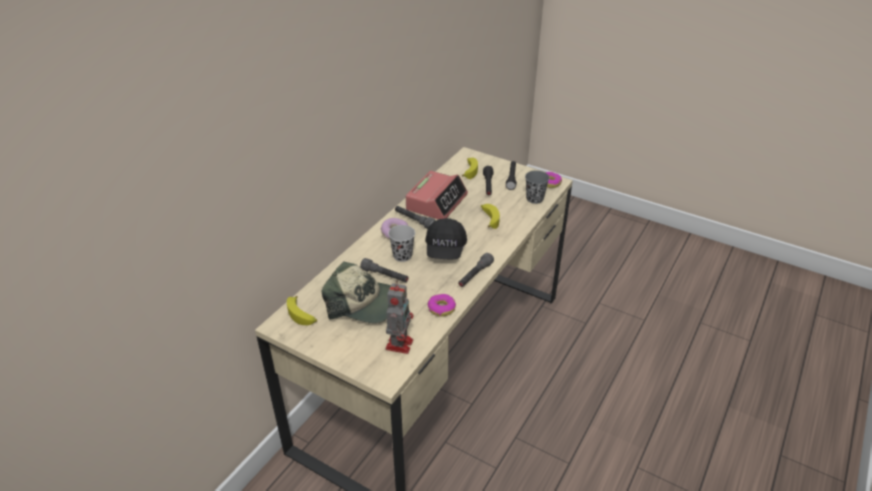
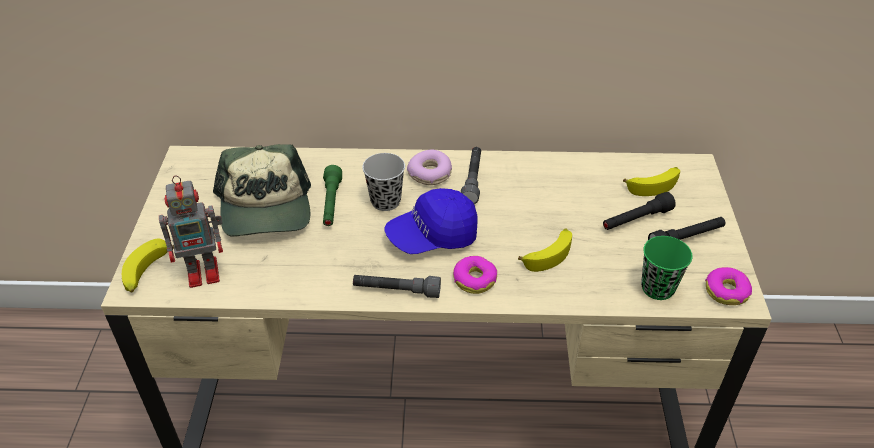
camera: 60 degrees right, 5 degrees up
(302, 315) = (212, 168): banana -> banana (147, 272)
(385, 276) = (331, 203): grey flashlight -> green flashlight
(437, 202) = (538, 184): alarm clock -> none
(441, 308) = (299, 284): donut -> donut (474, 279)
(445, 249) = (432, 236): black cap -> blue cap
(534, 199) = (657, 288): grey cup -> green cup

